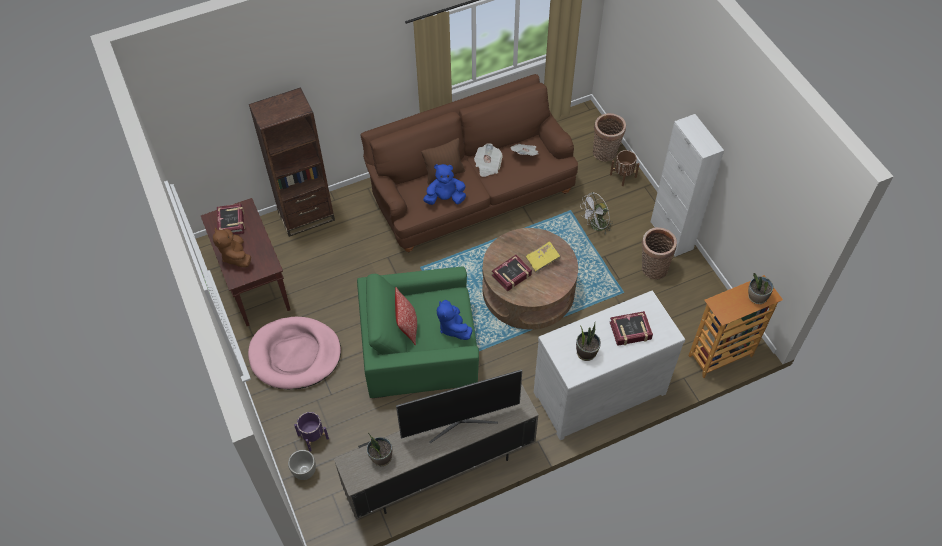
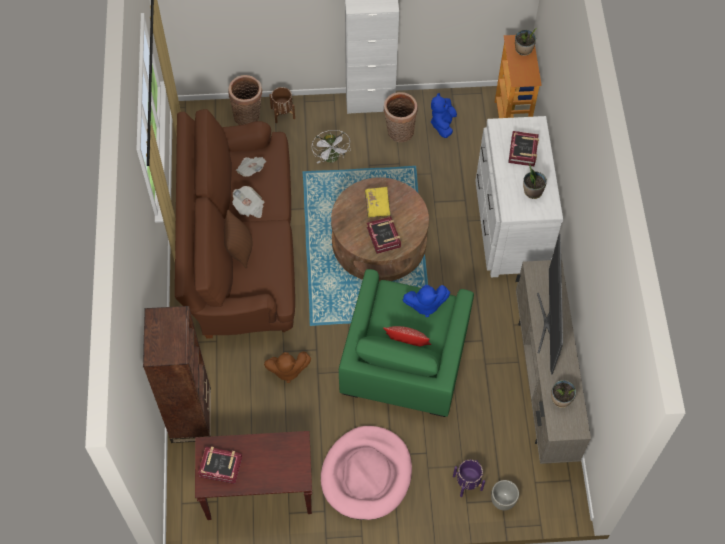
camera: 70 degrees left, 5 degrees up
(235, 256) = (269, 473): brown plush toy -> brown plush toy (287, 370)
(445, 198) = (273, 258): blue plush toy -> blue plush toy (443, 124)

